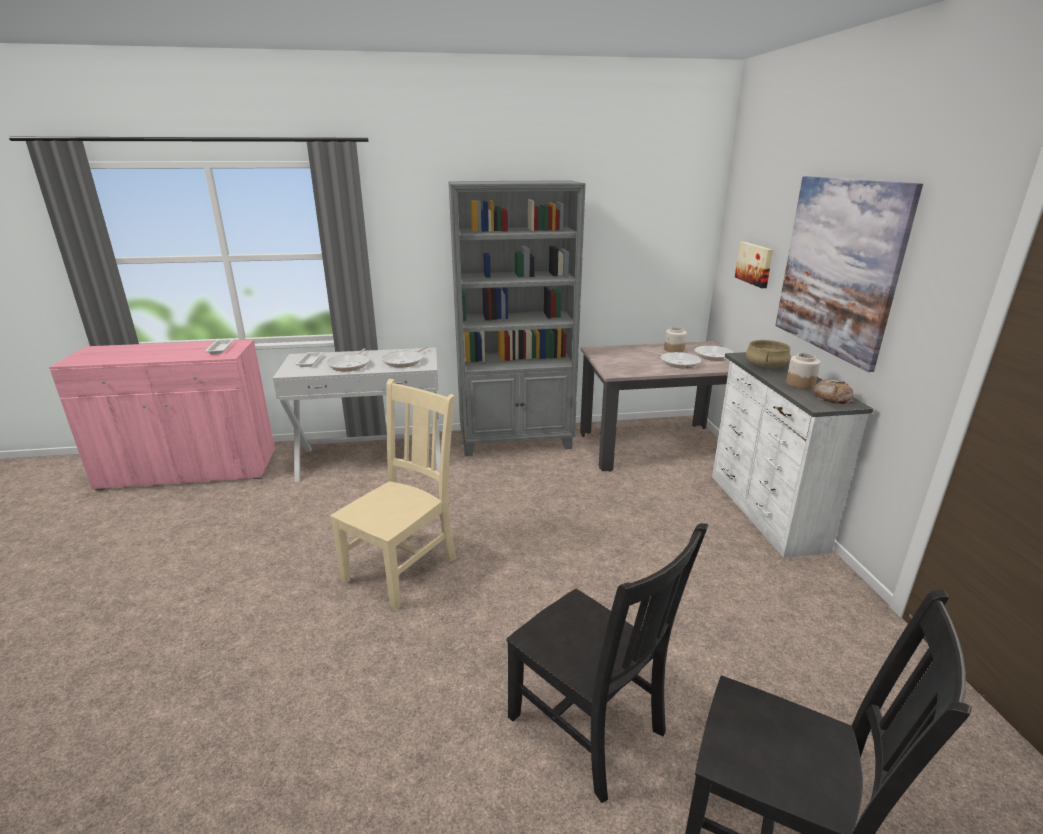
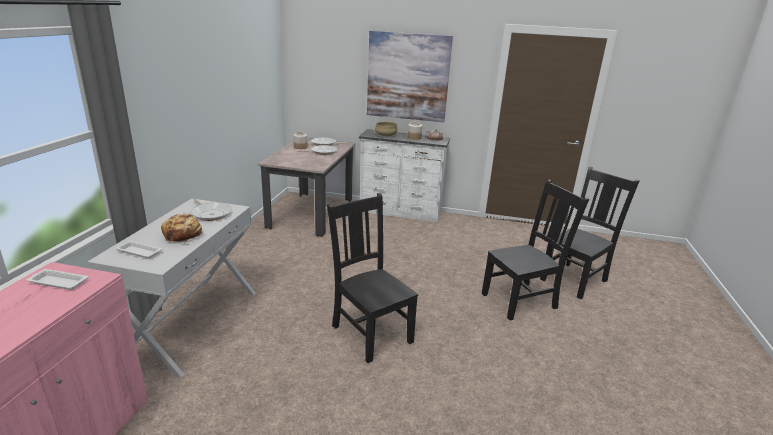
camera: 70 degrees left, 0 degrees up
(350, 365) = (183, 235): frying pan -> bread
(403, 567) = (370, 332): beige chair -> black chair
(516, 441) = (246, 252): grey bookcase -> none
(755, 264) = (332, 82): picture -> none

